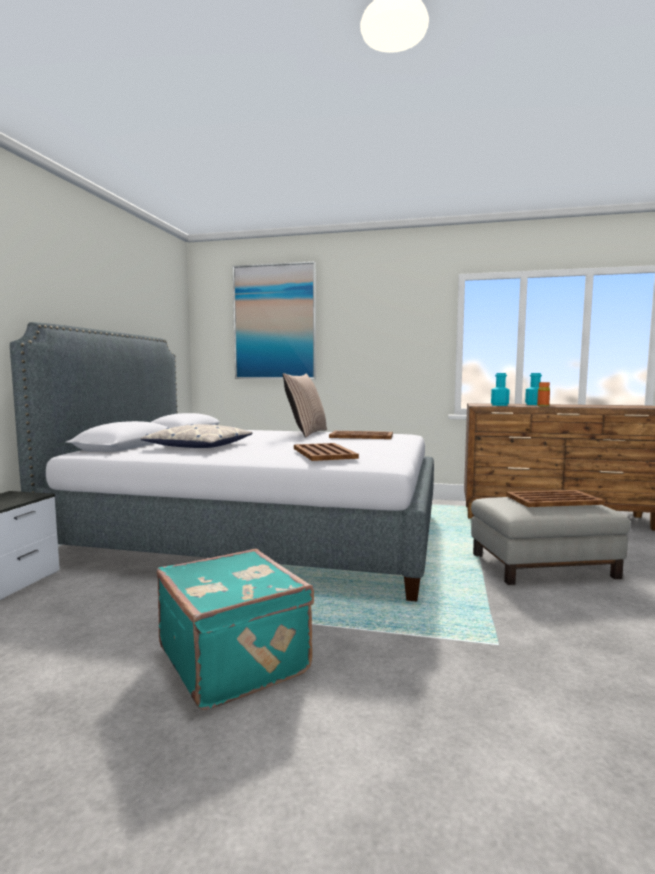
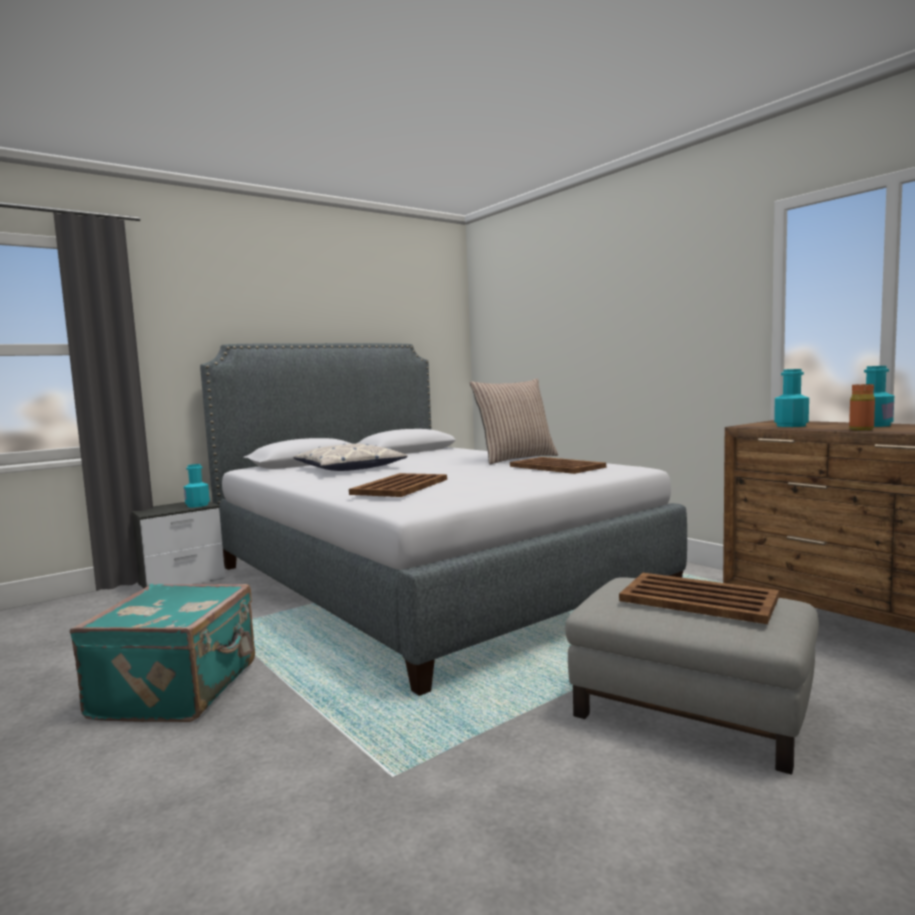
camera: 40 degrees right, 0 degrees up
(26, 496) = (197, 505): none -> turquoise bottle
(274, 322) = (544, 310): picture -> none

